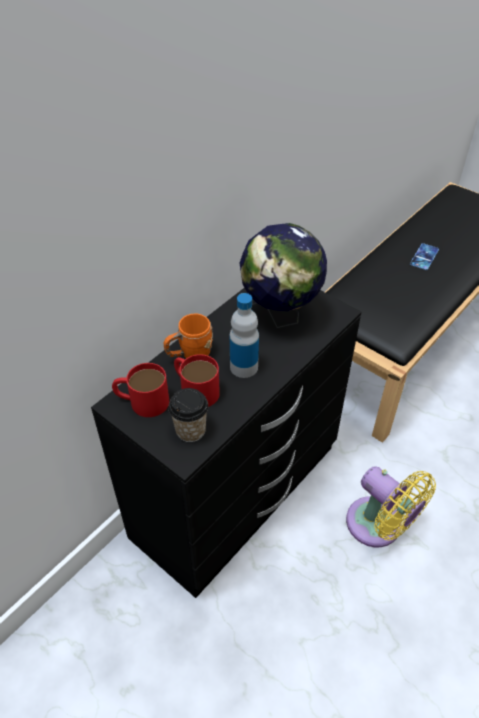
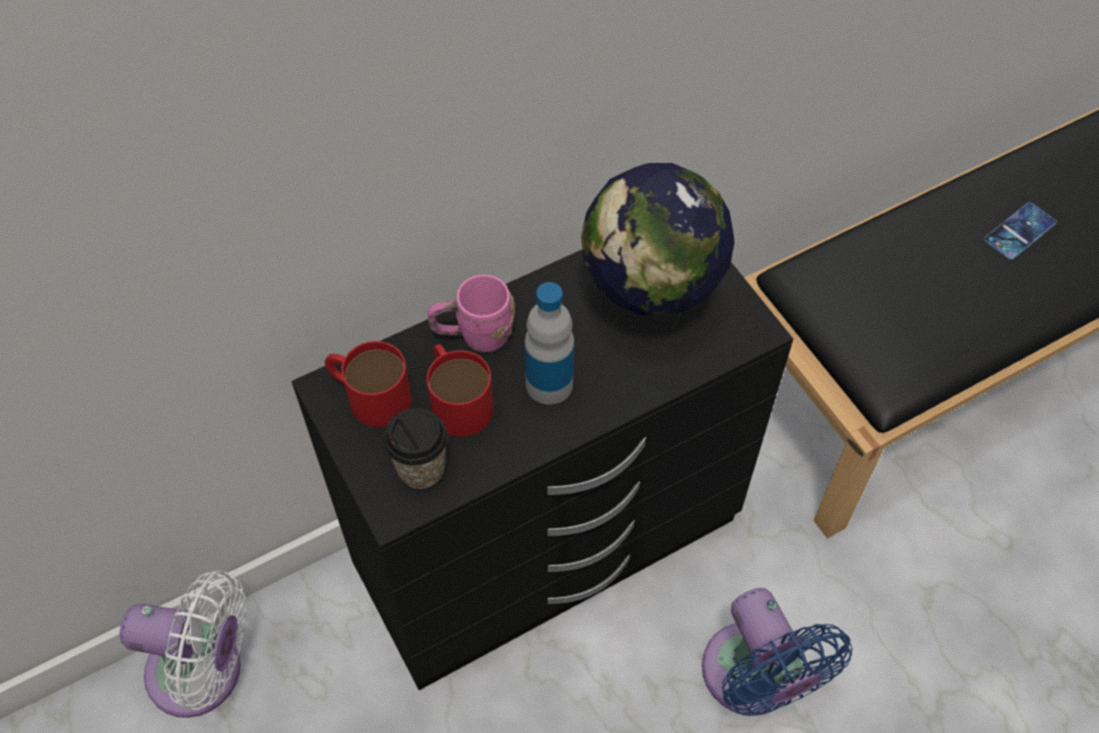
camera: 20 degrees right, 10 degrees up
(57, 635) = (204, 673): none -> white fan
(189, 354) = (473, 335): orange mug -> pink mug
(378, 526) = (754, 680): yellow fan -> blue fan

